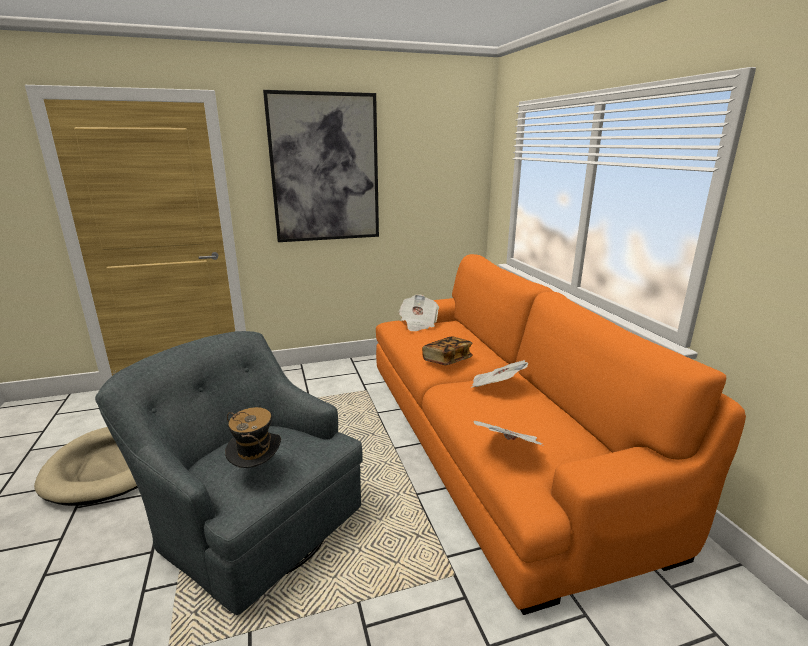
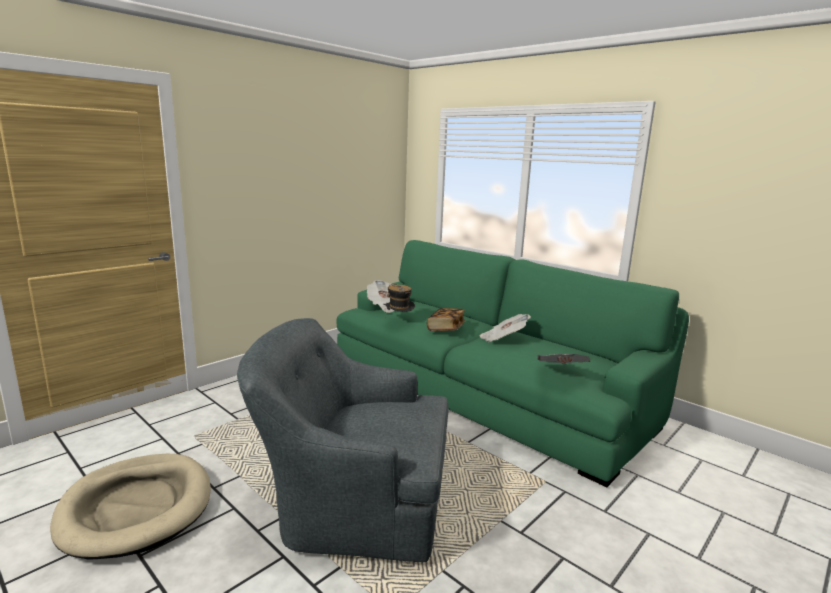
camera: 30 degrees left, 5 degrees down
(257, 472) = (402, 432): hat -> hat (398, 322)
(325, 169) = (275, 161): picture -> none
(490, 440) = (483, 392): orange sofa -> green sofa

